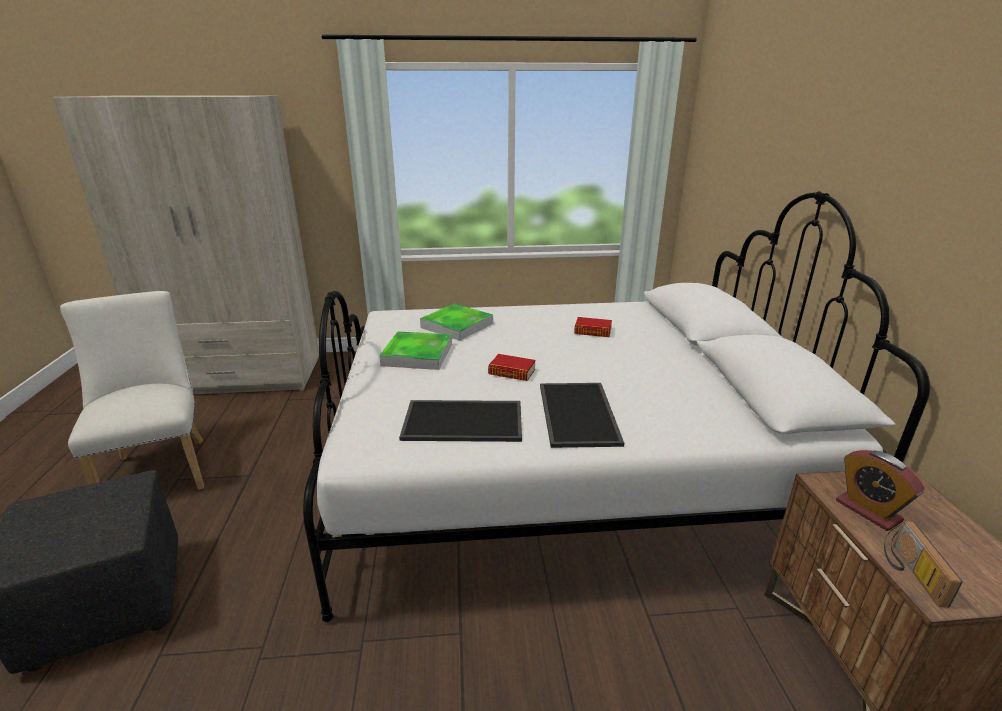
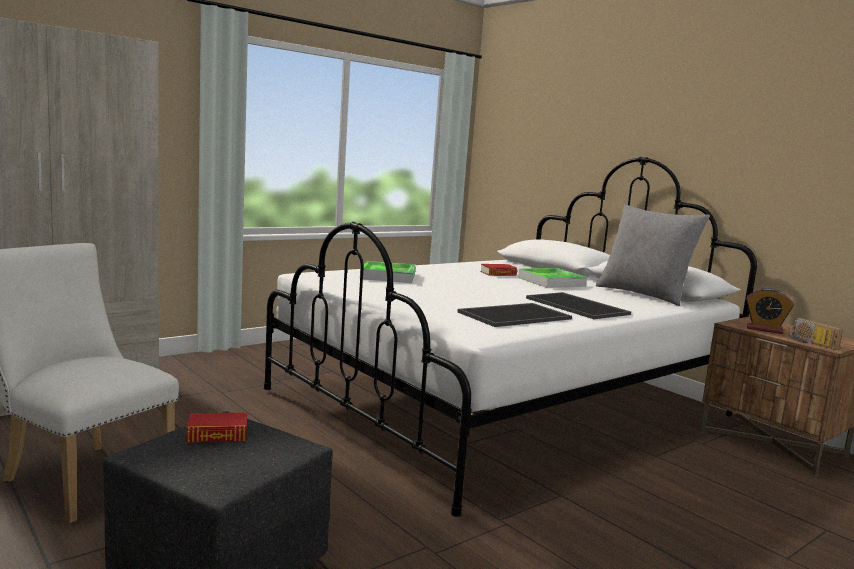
camera: 35 degrees left, 15 degrees down
(417, 354) = (397, 291): tray -> tray (551, 282)
(512, 372) = (490, 294): book -> book (217, 434)
(729, 401) = (644, 294): none -> grey pillow

